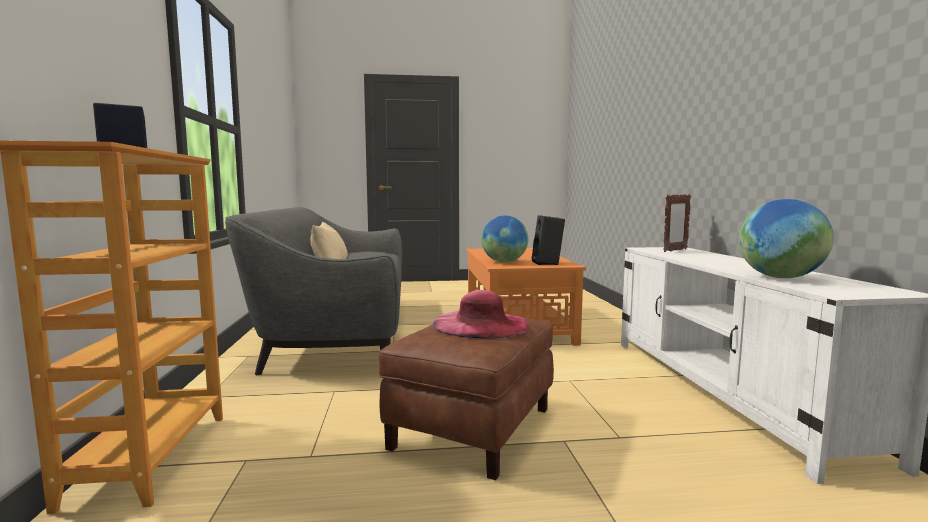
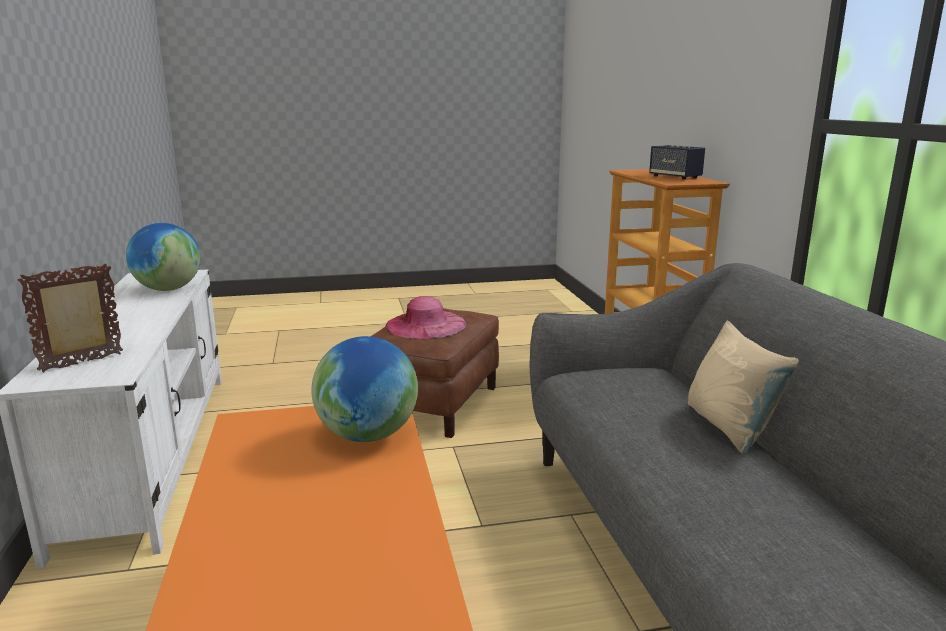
camera: 175 degrees right, 10 degrees up
(548, 263) = (275, 432): black speaker -> none

